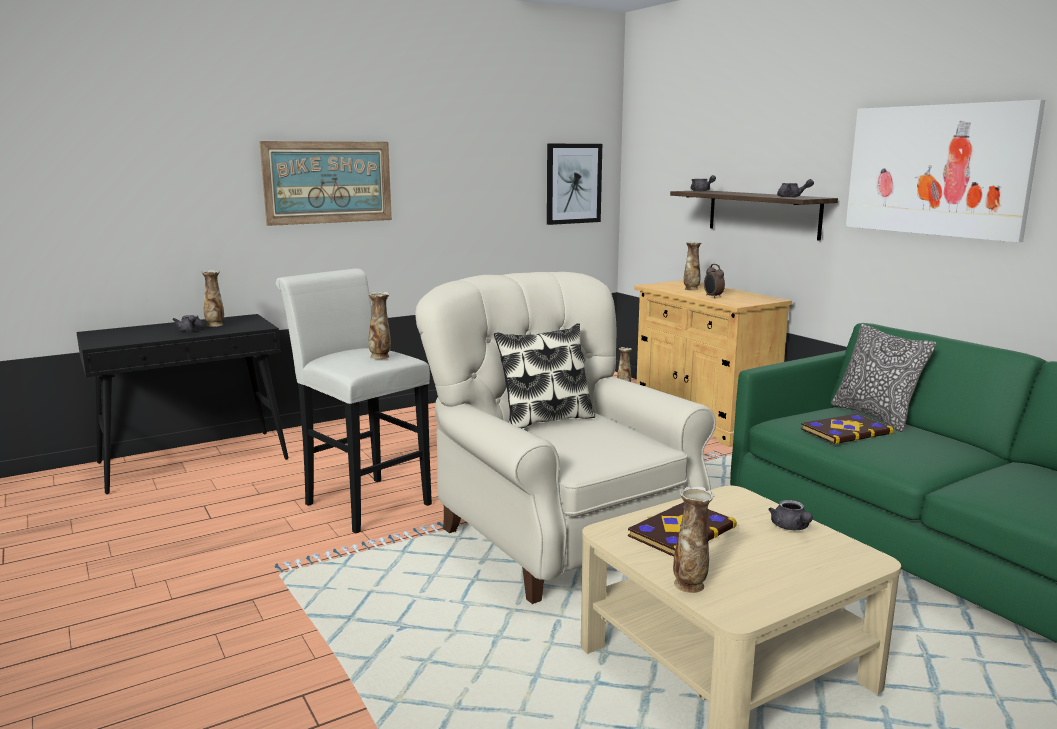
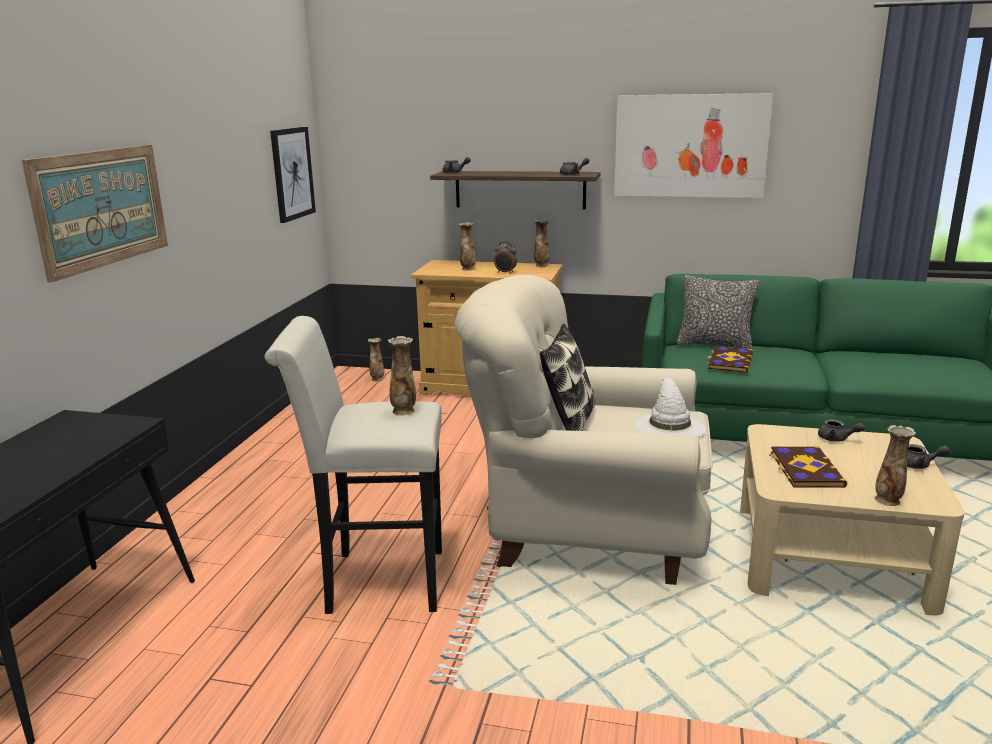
camera: 45 degrees left, 5 degrees up
(191, 331) = (51, 460): grey teapot -> grey teapot (918, 465)
(215, 325) = (58, 441): vase -> vase (541, 265)
(613, 448) = (669, 426): none -> white hat

